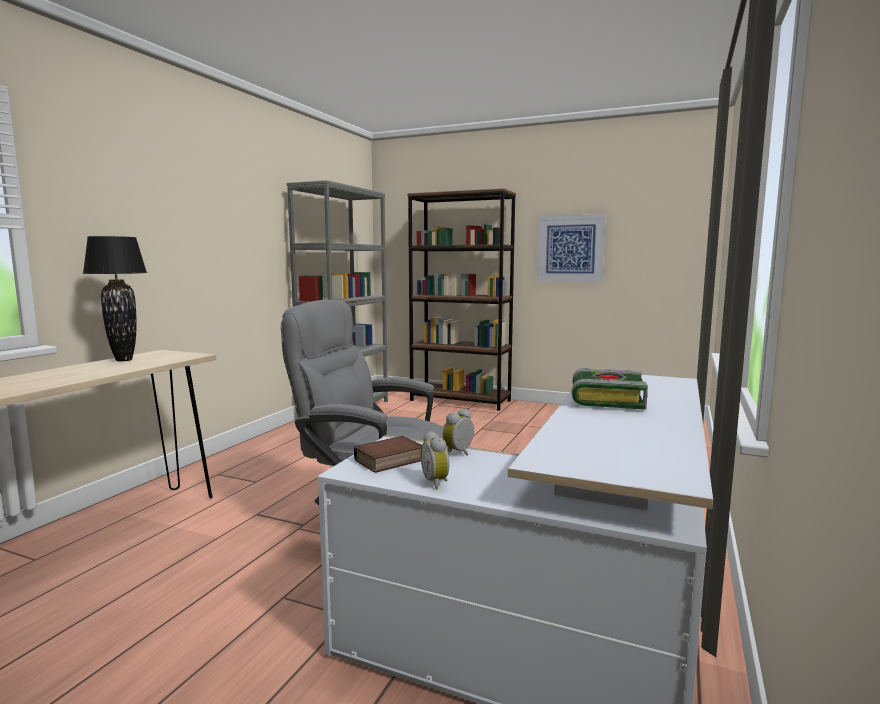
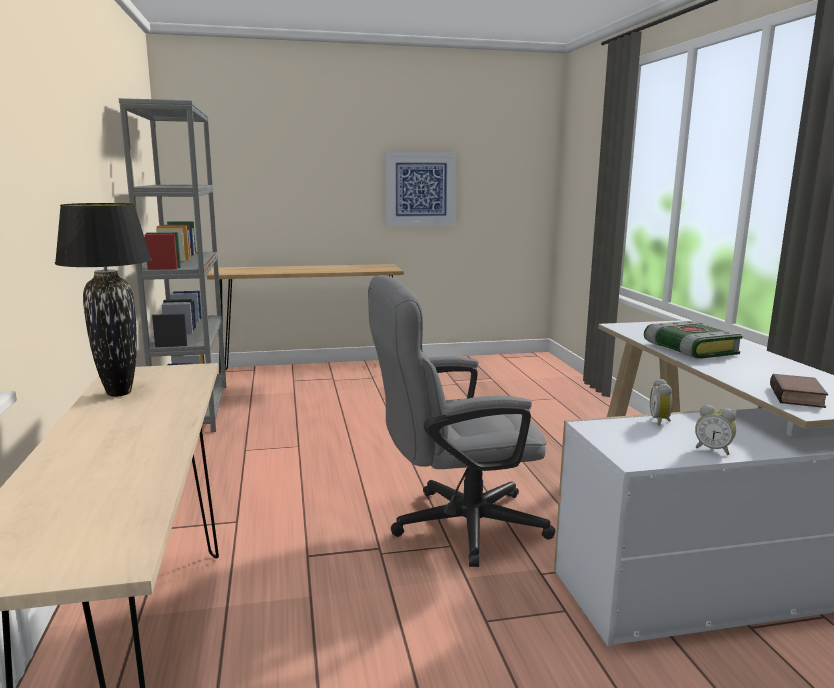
camera: 35 degrees left, 5 degrees up
(389, 461) = (636, 442): book -> book (799, 397)
(460, 400) = (310, 371): brown bookcase -> brown console table

